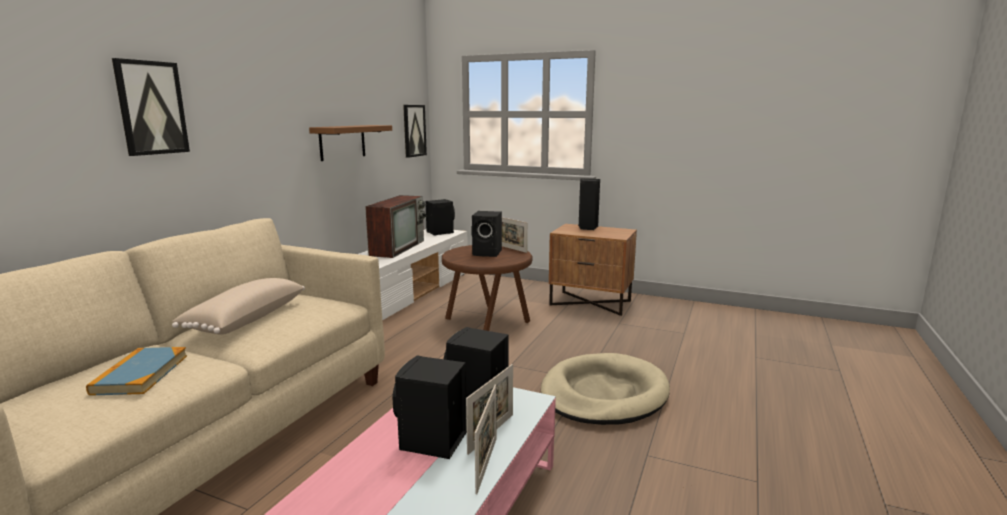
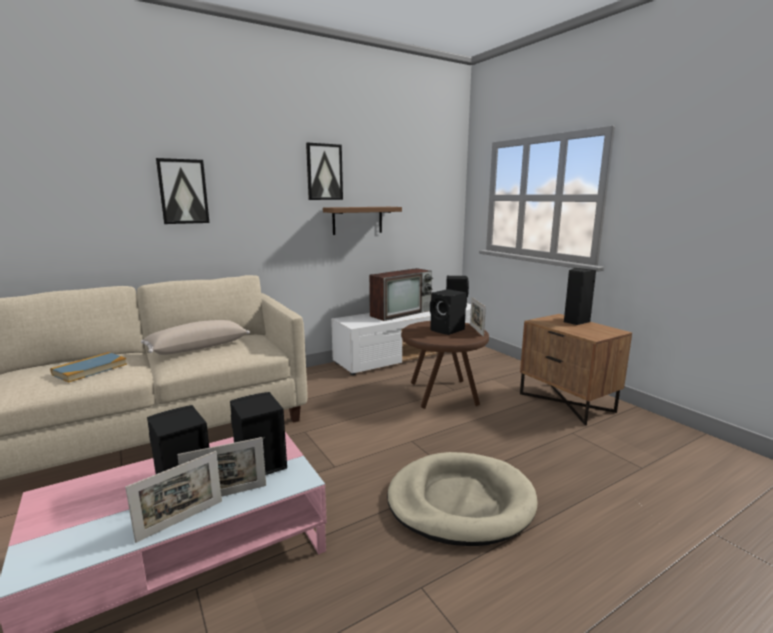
camera: 35 degrees right, 0 degrees up
(414, 130) = (443, 212): picture -> picture (324, 172)

